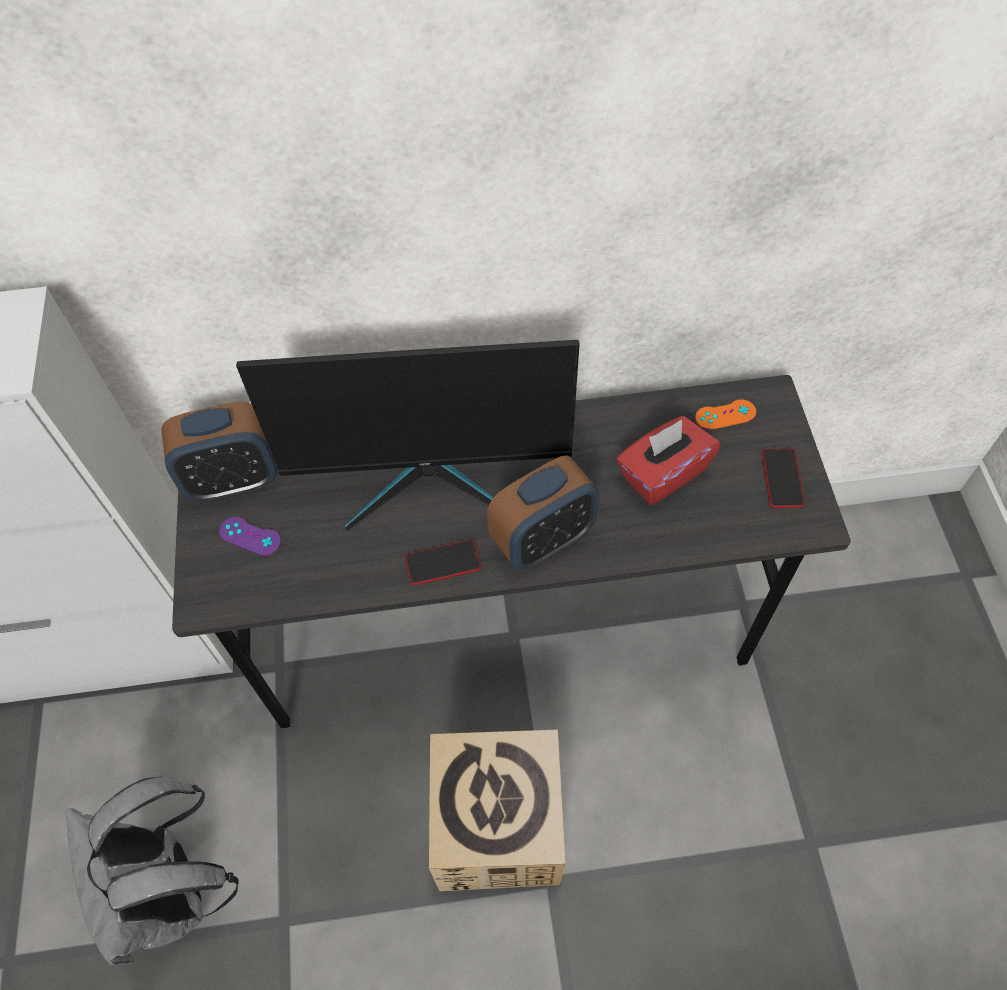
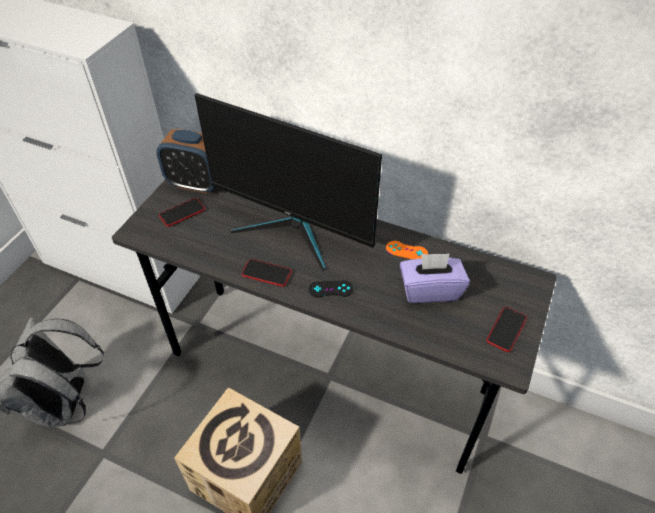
camera: 30 degrees right, 10 degrees down
(250, 536) = (182, 213): purple game controller -> phone
(543, 539) = (331, 289): alarm clock -> black game controller
(662, 473) = (430, 290): red tissue box -> purple tissue box
(725, 415) = (495, 277): orange game controller -> orange game controller (406, 251)

